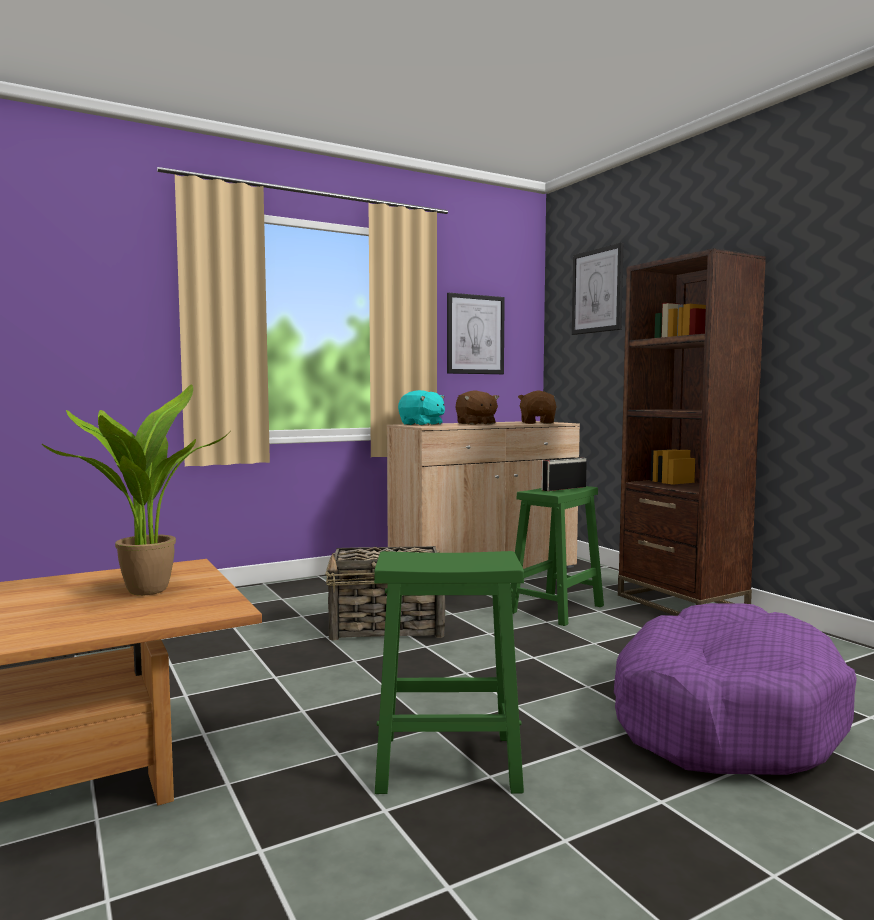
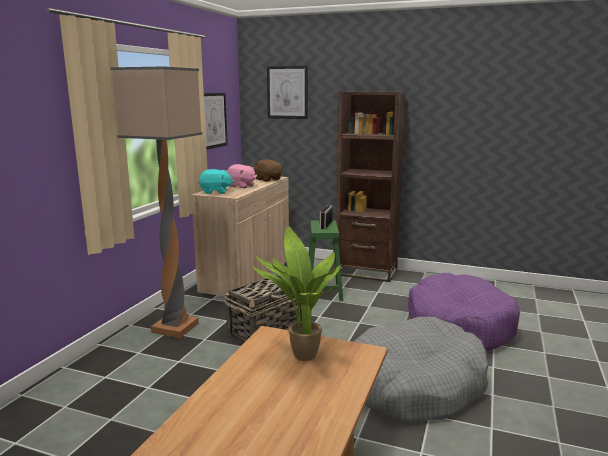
camera: 40 degrees left, 10 degrees up
(298, 597) = (175, 327): none -> floor lamp
(450, 762) = (415, 385): green stool -> grey dog bed
(475, 424) = (241, 186): brown plush toy -> pink plush toy

